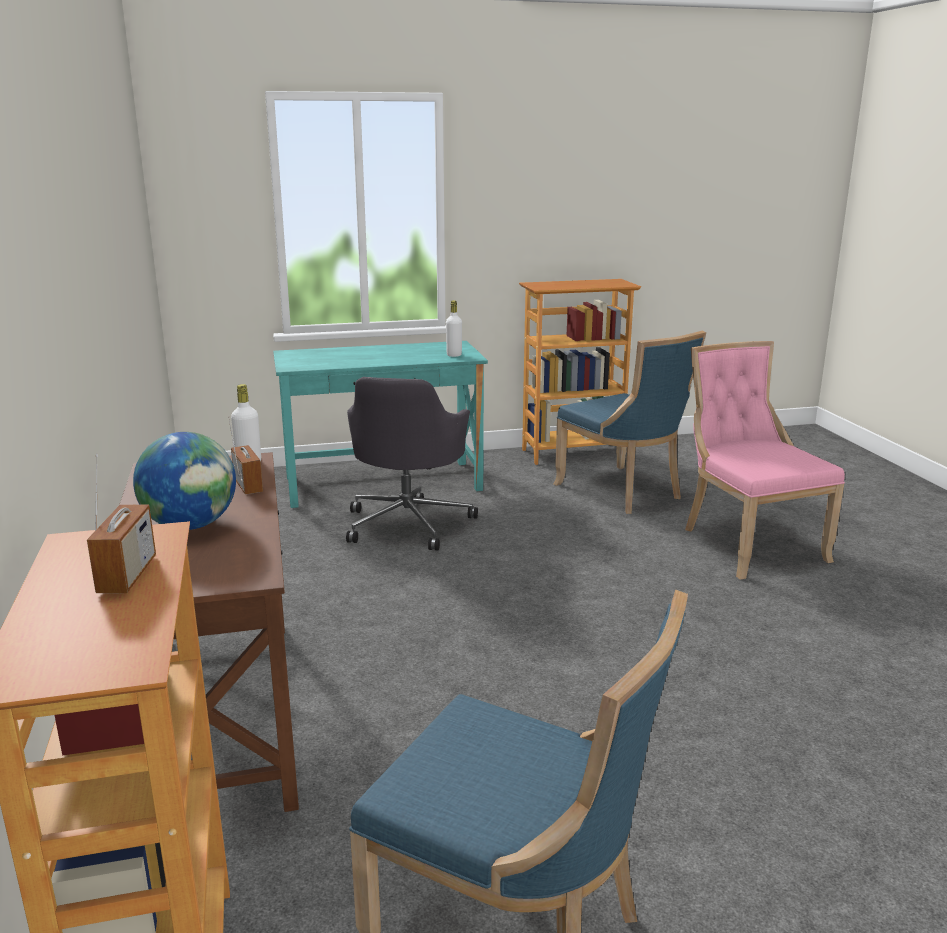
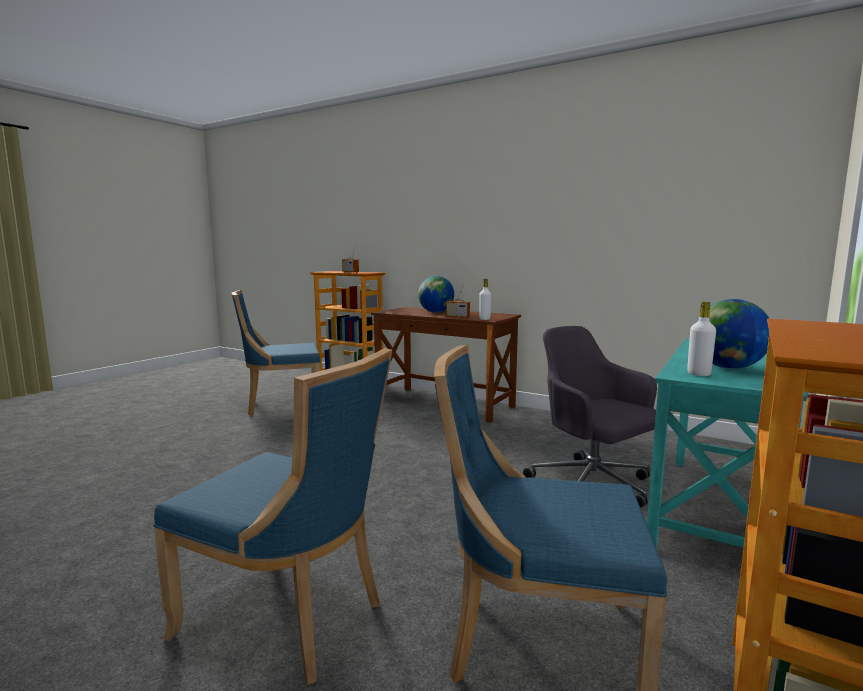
camera: 135 degrees right, 10 degrees down
(416, 353) = (728, 368): none -> globe
(747, 544) = (289, 618): pink chair -> blue chair

